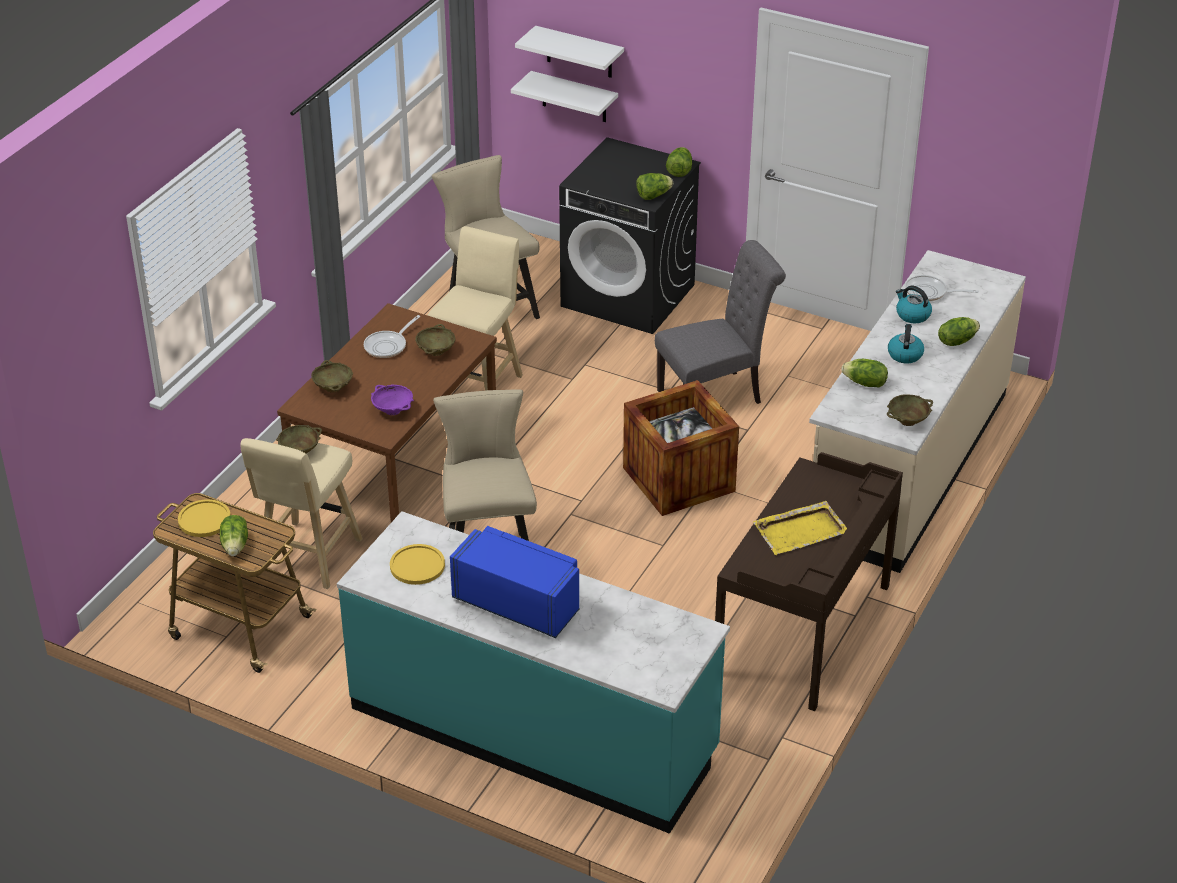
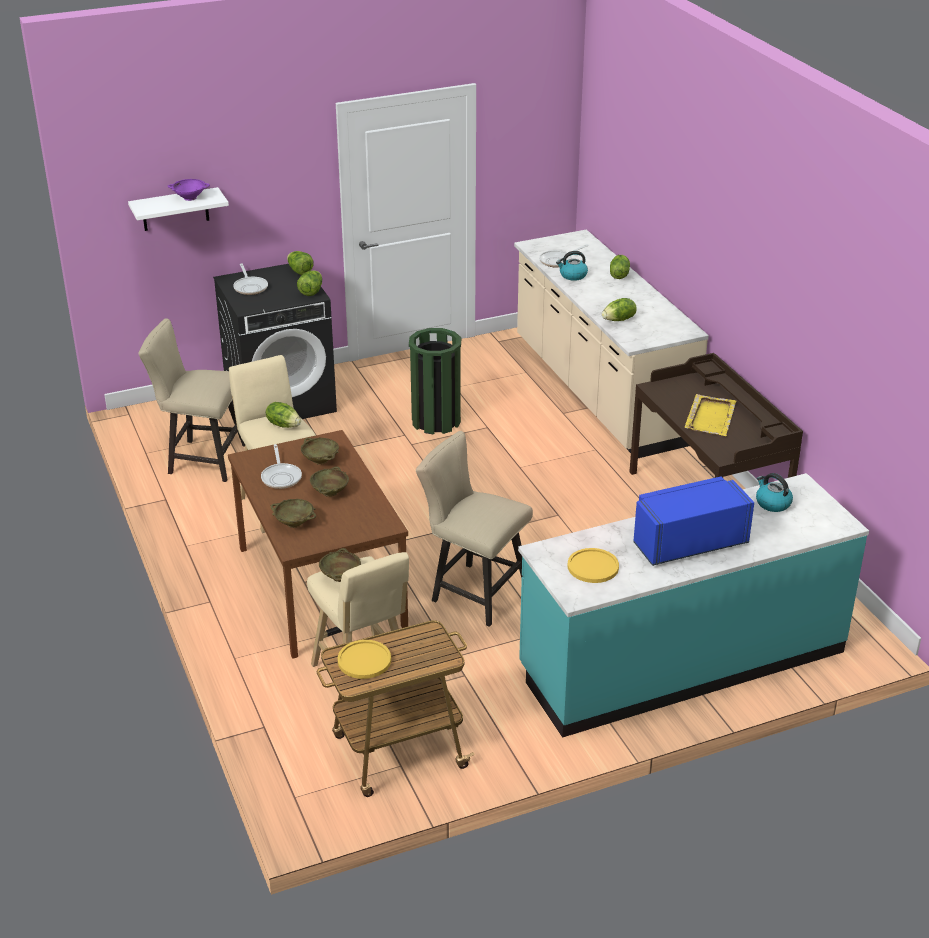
camera: 50 degrees left, 5 degrees down
(235, 545) = (418, 659): lettuce -> lettuce (284, 424)
(392, 410) = (362, 509): purple bowl -> purple bowl (190, 198)
(574, 97) = (175, 254): white shelf -> none
(615, 163) = (250, 287): none -> frying pan
(678, 479) = (500, 476): crate -> none
(716, 395) = (436, 421): grey chair -> green trash can
(904, 354) = (608, 295): kettle -> kettle (772, 503)
(908, 421) = (675, 324): beige bowl -> beige bowl (330, 492)

